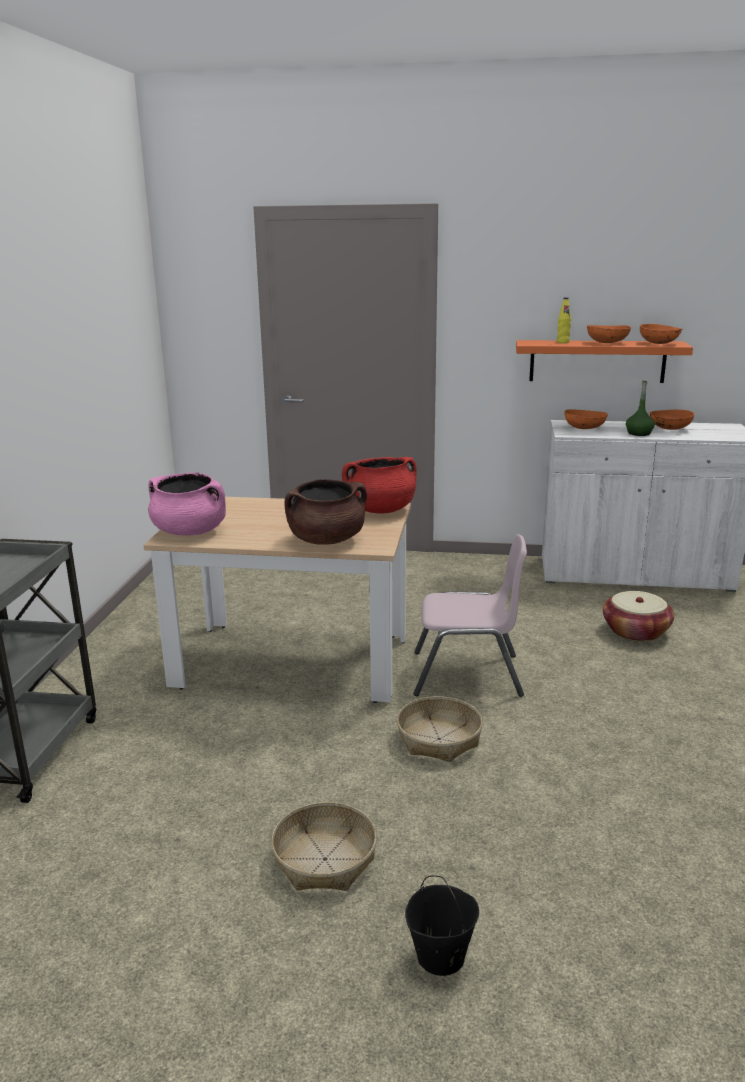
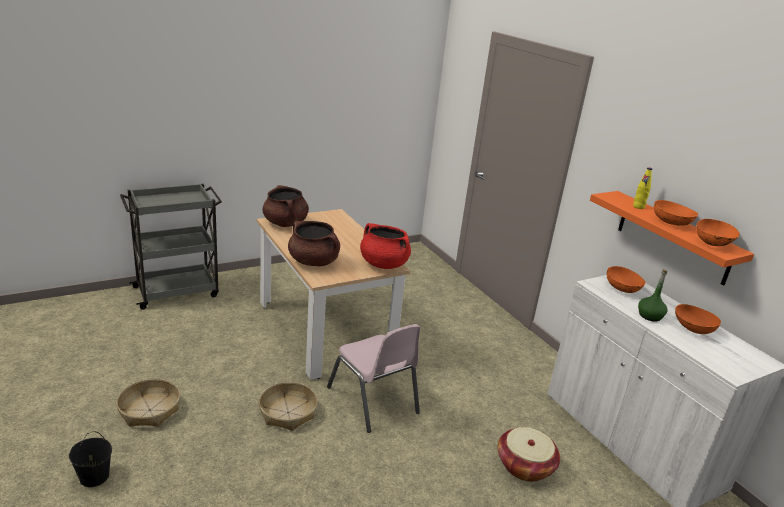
camera: 50 degrees right, 5 degrees up
(190, 531) = (285, 223): pink cooking pot -> brown cooking pot

